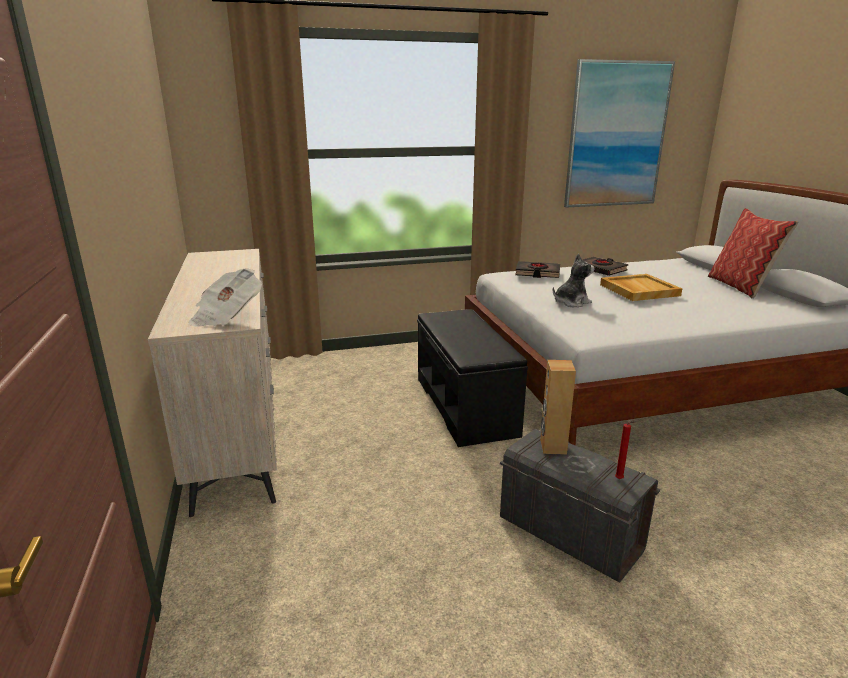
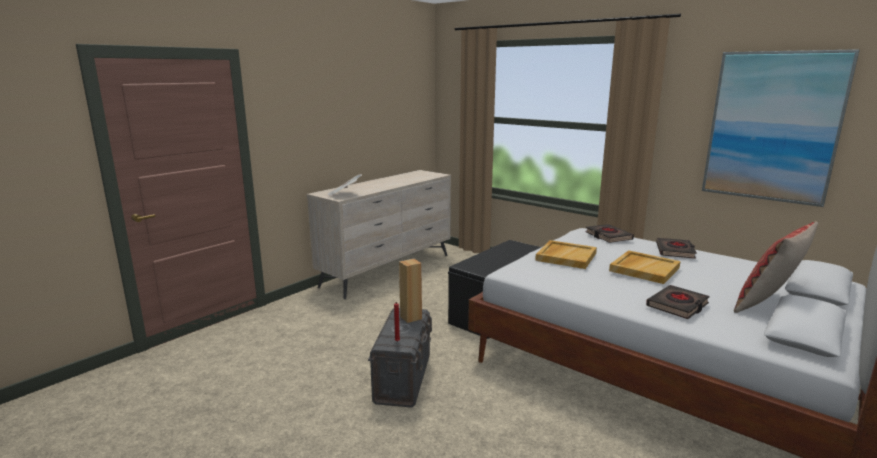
camera: 55 degrees right, 5 degrees down
(571, 302) = (565, 256): plush toy -> beige tray
(731, 308) = (677, 305): none -> black book

